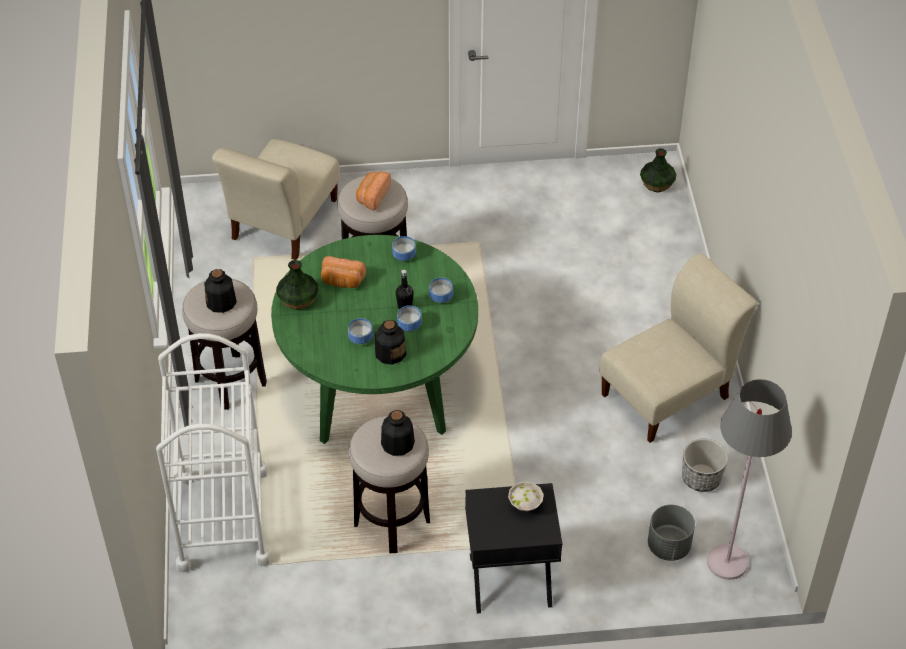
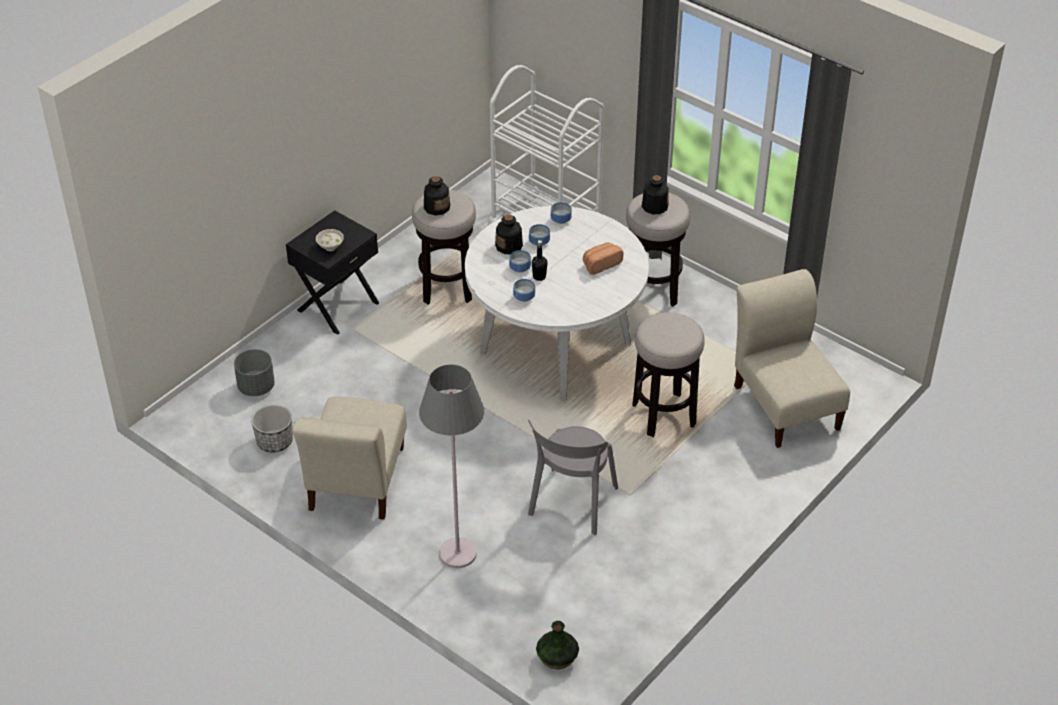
camera: 135 degrees right, 5 degrees down
(298, 300) = (610, 237): vase -> none
(372, 196) = (667, 329): bread -> none
(379, 391) = (555, 347): green dining table -> white dining table
(403, 256) = (586, 305): bowl -> bowl (561, 219)
(527, 264) = (571, 504): none -> grey chair
(727, 562) = (207, 403): grey floor lamp -> grey floor lamp (457, 553)

